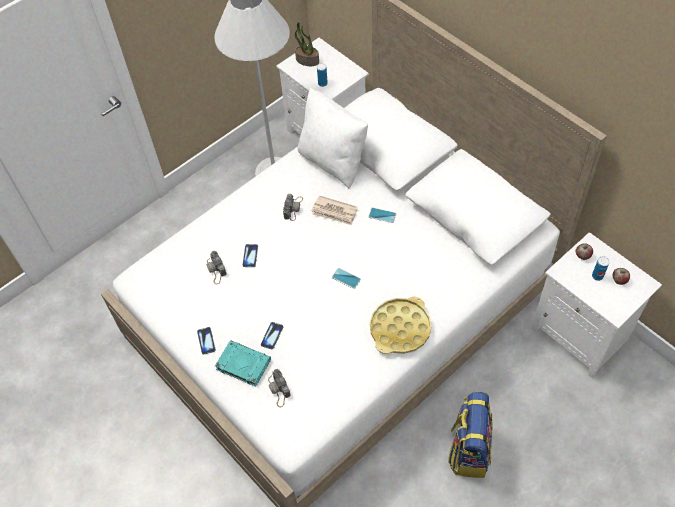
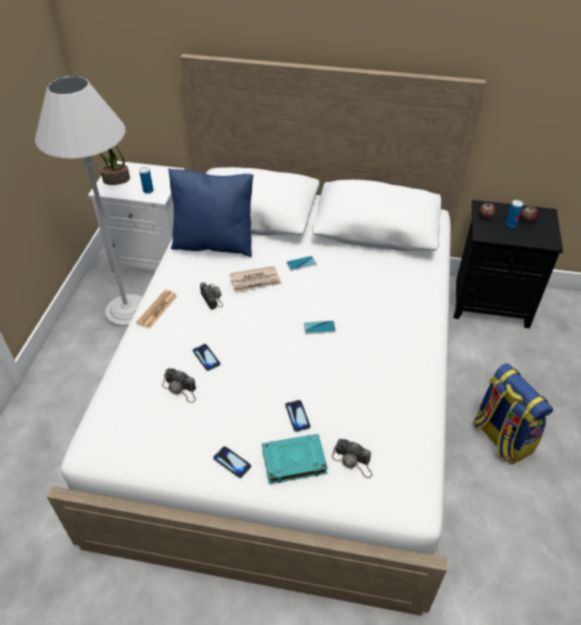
camera: 40 degrees left, 10 degrees down
(248, 198) = (157, 309): none -> newspaper
(333, 161) = (214, 243): white pillow -> blue pillow
(400, 329) = (408, 341): yellow tray -> none
(582, 334) = (491, 302): white nightstand -> black nightstand

